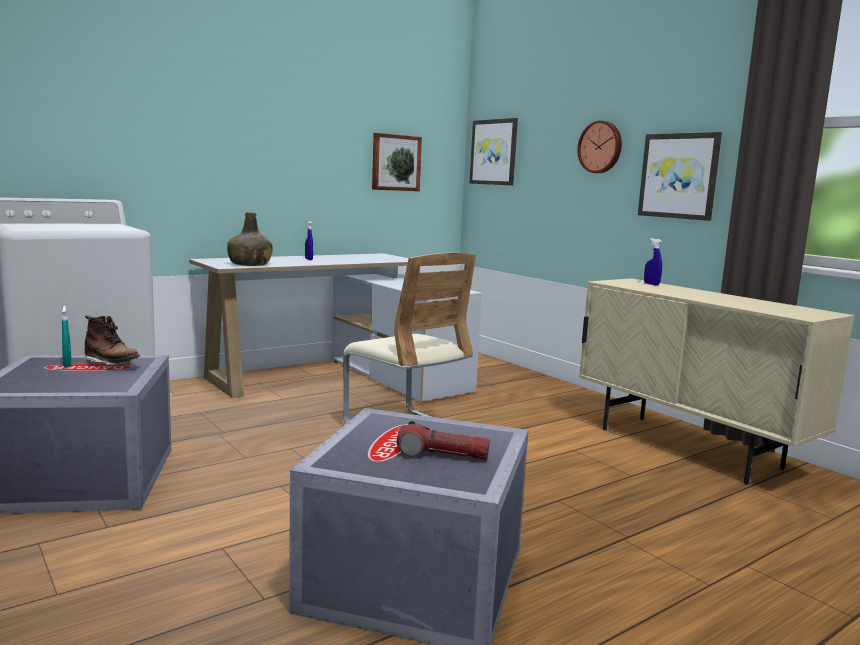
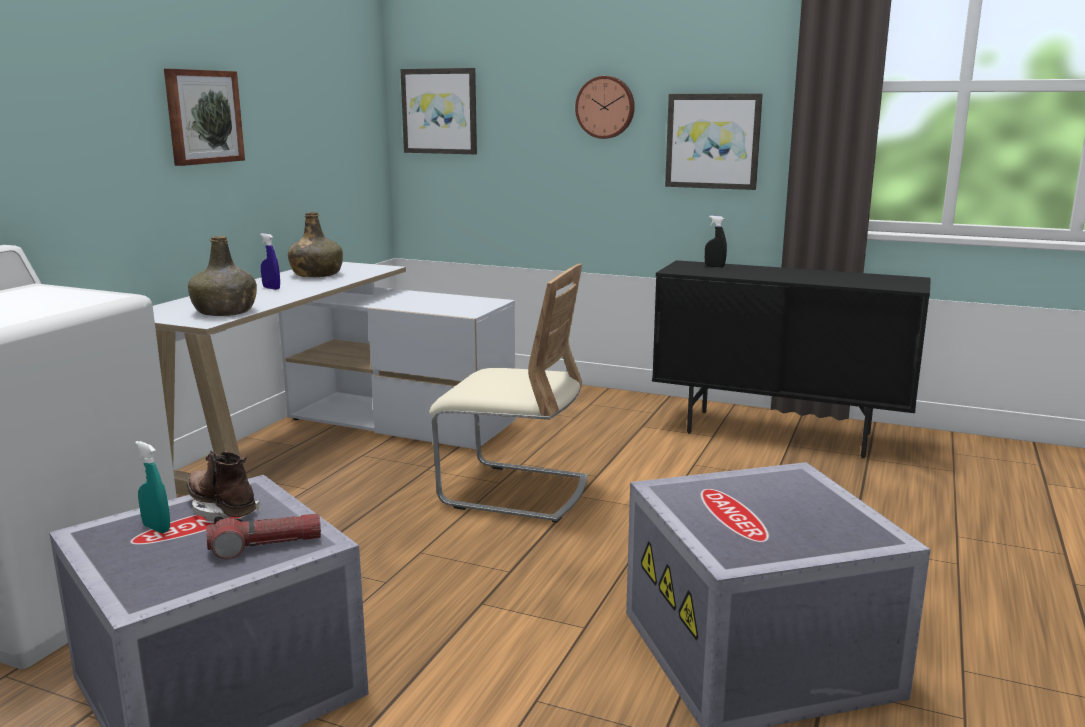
camera: 30 degrees left, 5 degrees up
(111, 365) = (222, 511): brown boot -> brown boot turned 135 degrees counterclockwise
(355, 257) = (317, 275): none -> green bottle
(395, 162) = (323, 134): picture -> picture (203, 117)
(442, 455) = (801, 514): flashlight -> flashlight (265, 546)
(651, 284) = (714, 266): blue spray bottle -> black spray bottle
(688, 448) = (779, 433): beige cabinet -> black cabinet

